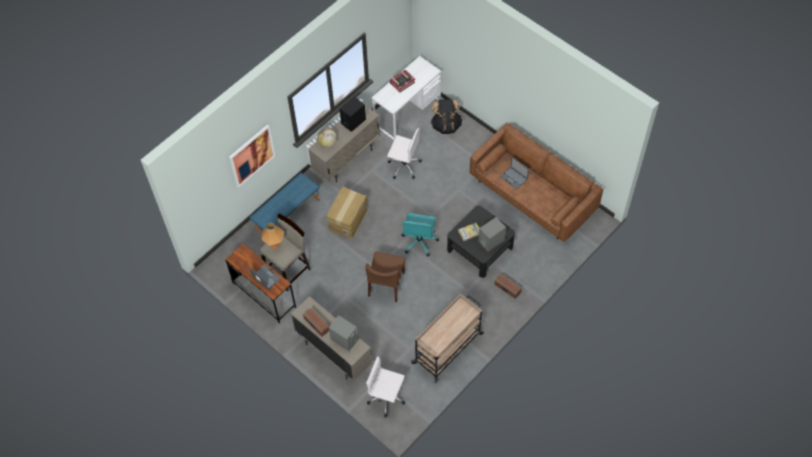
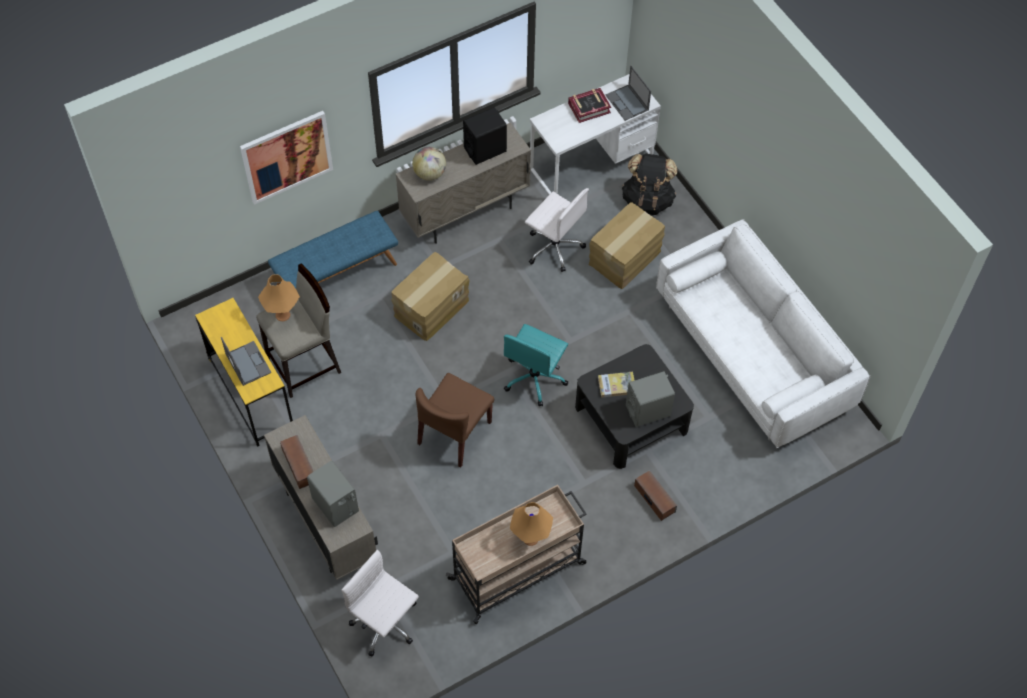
camera: 15 degrees right, 0 degrees up
(264, 295) = (251, 393): brown desk -> yellow desk
(445, 161) = (625, 258): none -> cardboard box
(455, 326) = (530, 538): none -> orange table lamp
(514, 178) = (724, 315): laptop -> laptop (627, 103)
(533, 195) = (752, 353): brown sofa -> white sofa

